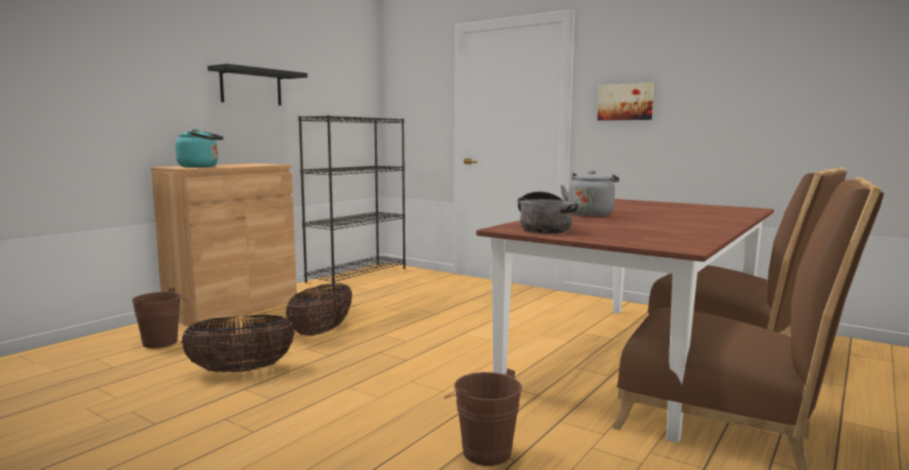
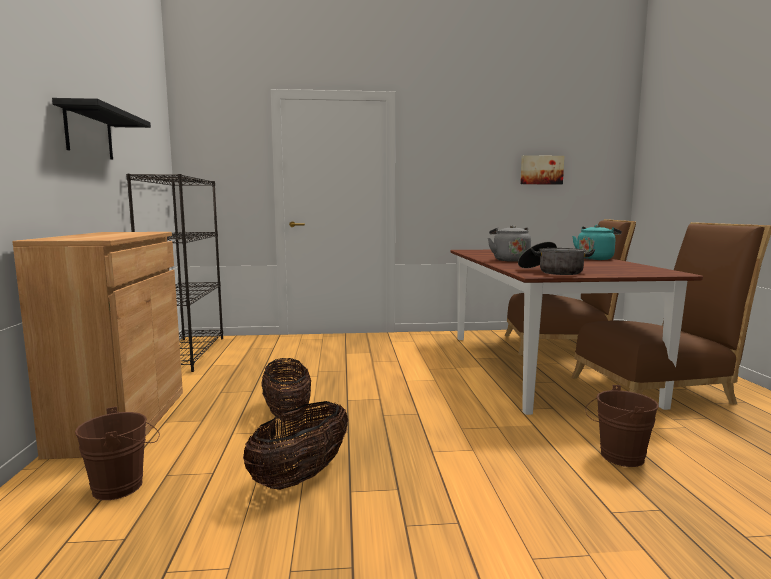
camera: 40 degrees left, 0 degrees up
(201, 167) = (98, 237): turquoise kettle -> turquoise kettle (595, 259)
(625, 102) = (442, 172): picture -> picture (541, 170)

